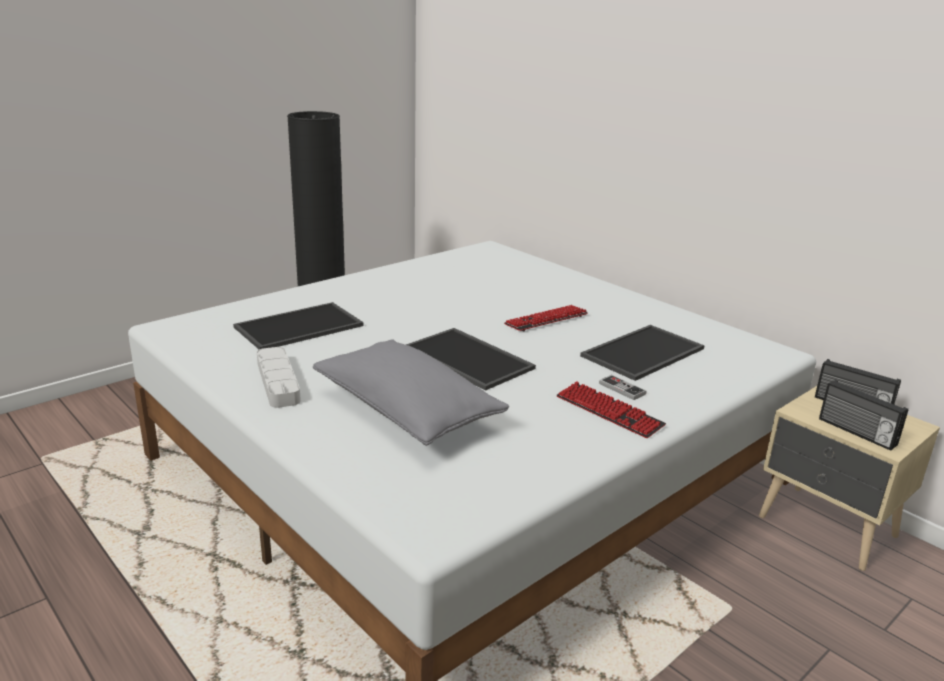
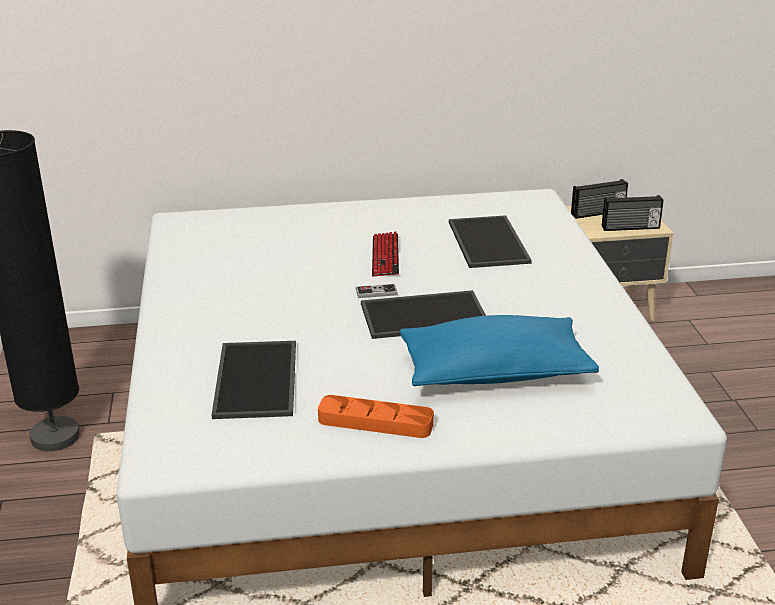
camera: 55 degrees left, 5 degrees up
(278, 381) = (375, 422): grey tray -> orange tray
(406, 411) = (495, 373): grey pillow -> blue pillow
(609, 411) = (569, 291): keyboard -> none
(622, 389) = (539, 273): game controller -> game controller (376, 292)

